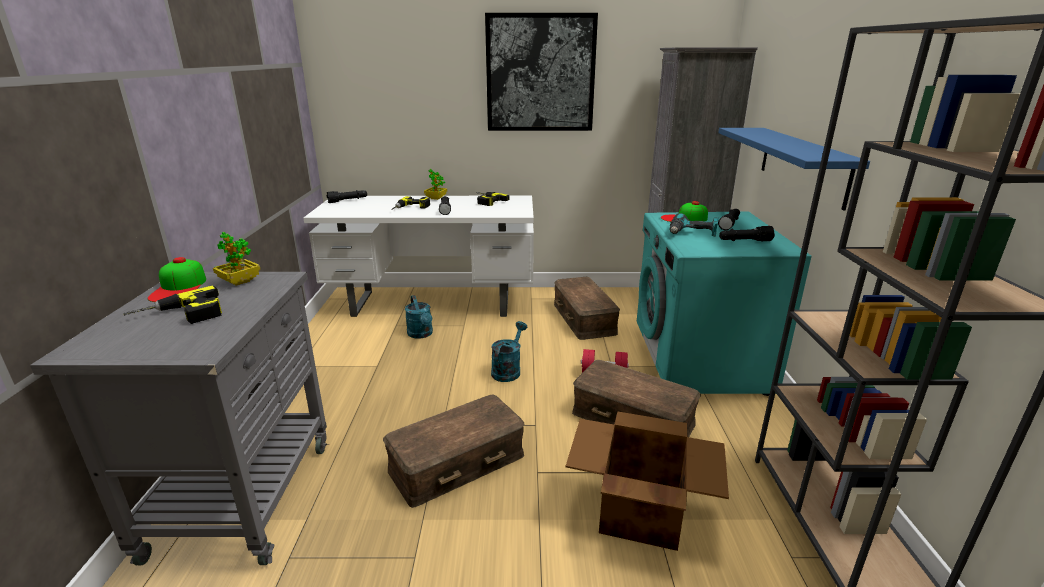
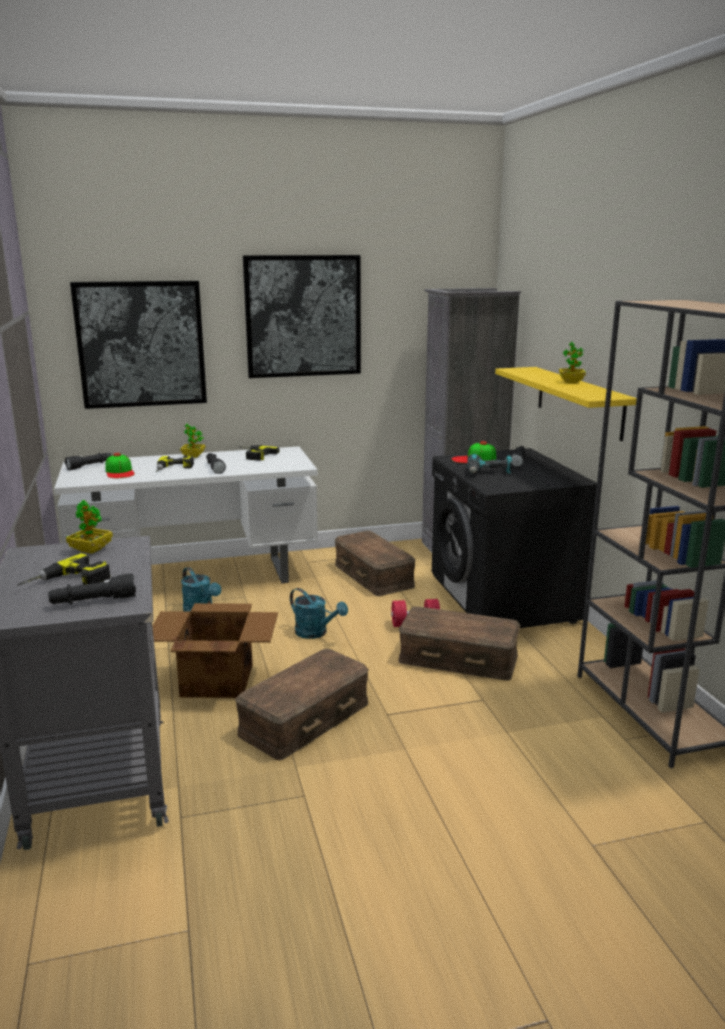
camera: 15 degrees left, 5 degrees down
(179, 287) = (33, 561): cap -> cap (120, 472)
(395, 96) = (141, 344): none -> picture
(508, 370) = (316, 633): turquoise watering can -> turquoise watering can turned 120 degrees clockwise
(639, 511) = (491, 728): cardboard box -> cardboard box (216, 680)
(697, 361) = (501, 602): turquoise washing machine -> black washing machine
(744, 241) = (538, 476): black flashlight -> black flashlight (93, 601)
(794, 142) = (571, 382): none -> potted plant
(802, 164) = (579, 401): blue shelf -> yellow shelf

